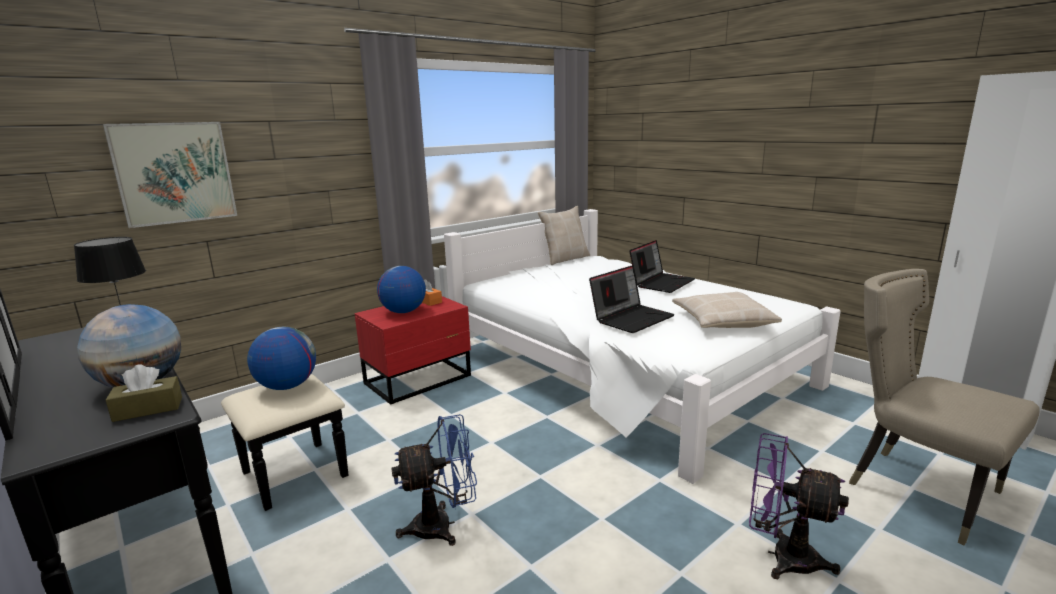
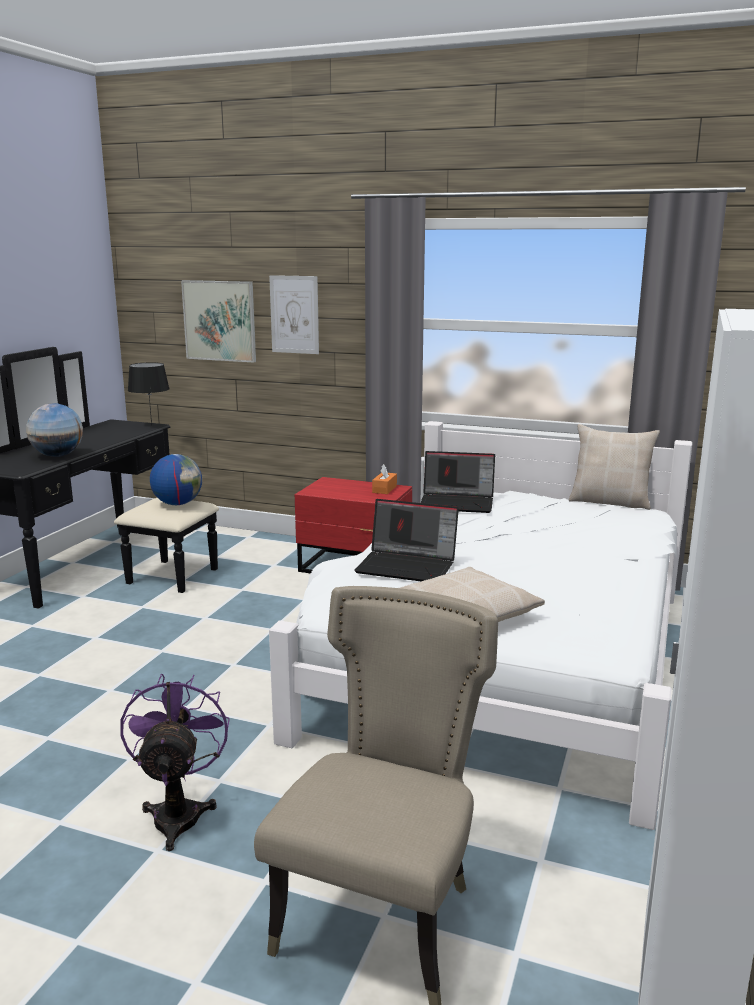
camera: 60 degrees right, 0 degrees up
(148, 409) = (27, 466): brown tissue box -> none
(279, 156) = (294, 314): none -> picture
(403, 312) = (344, 489): globe -> none
(443, 525) = (141, 644): blue fan -> none
(661, 282) = (577, 561): laptop -> laptop (458, 503)

